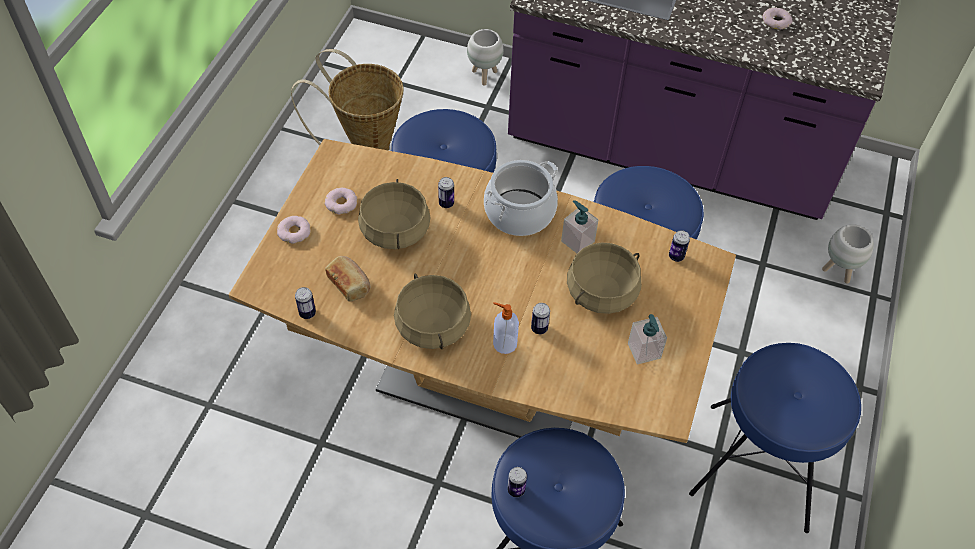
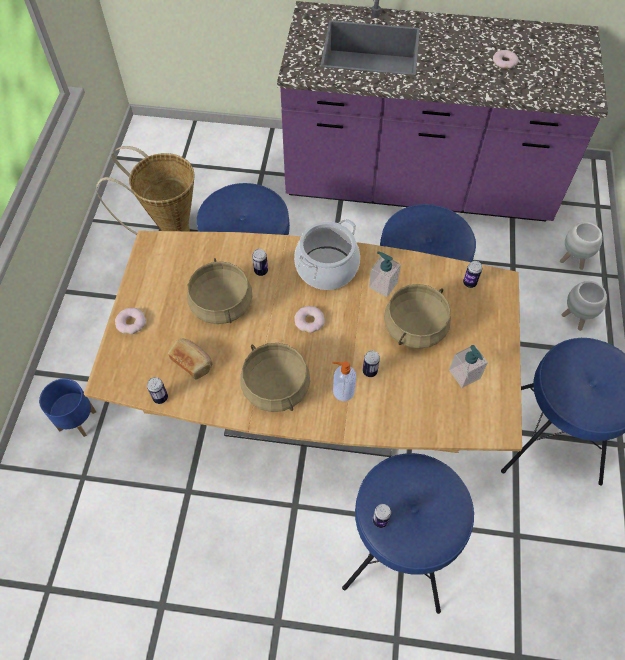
camera: 10 degrees left, 5 degrees up
(217, 343) = (78, 420): none -> blue planter
(341, 203) = (168, 288): donut -> donut (309, 321)
(484, 76) = (253, 146): white planter -> white planter (575, 319)

